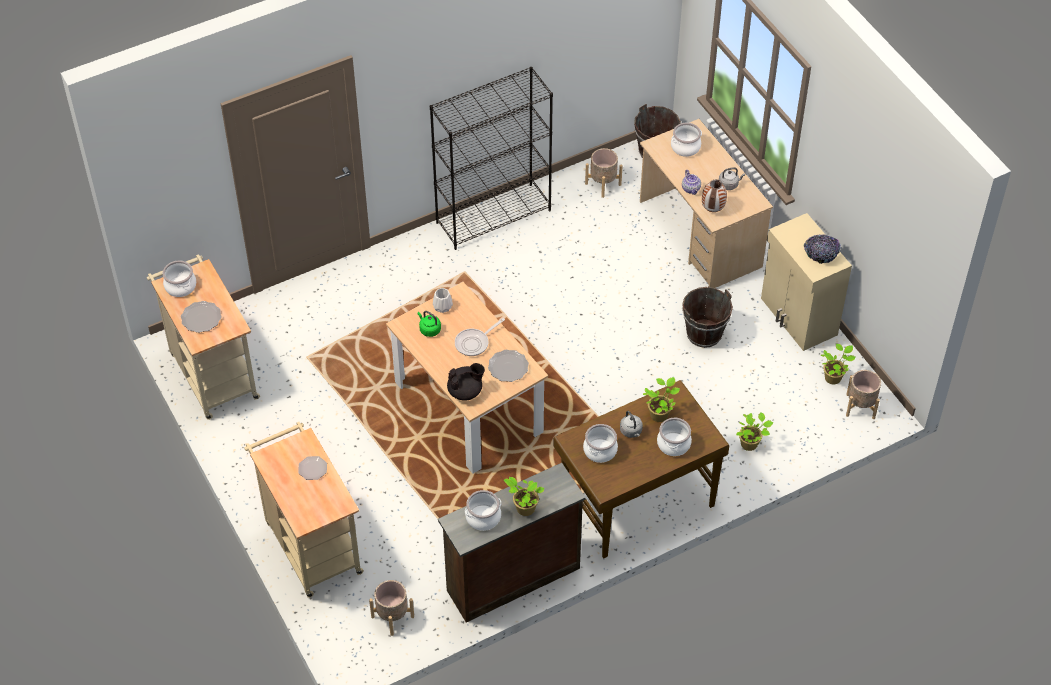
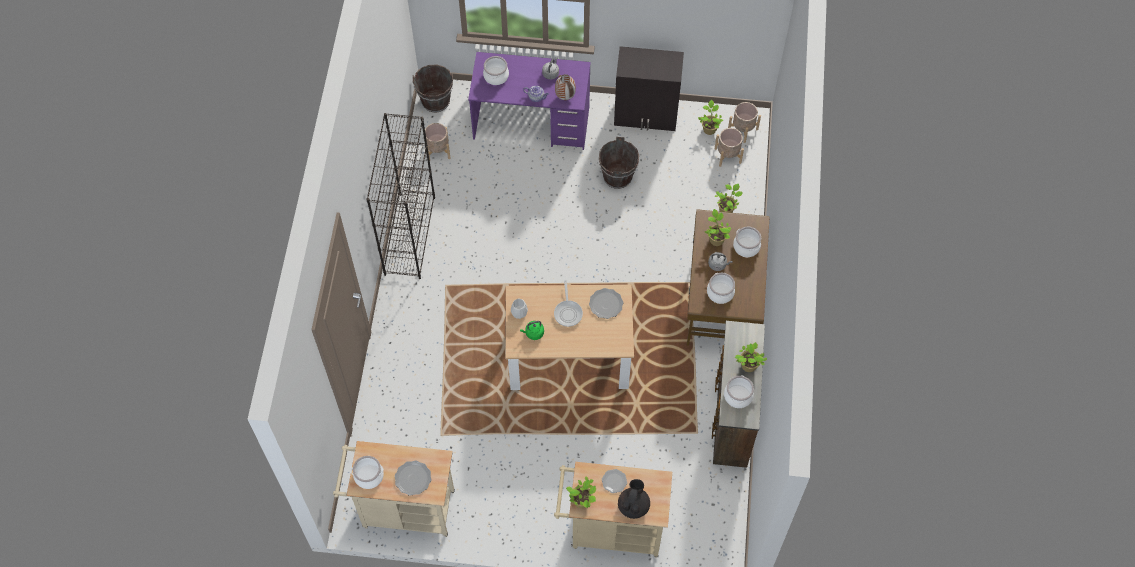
camera: 55 degrees left, 10 degrees up
(272, 455) = (582, 501): none -> potted plant
(392, 617) = (710, 511): beige planter -> beige planter (727, 155)
(465, 391) = (607, 343): black teapot -> black teapot (633, 505)
(700, 234) = (531, 123): beige desk -> purple desk
(798, 317) = (646, 115): beige cabinet -> black cabinet
(821, 254) = (661, 62): bowl -> none

